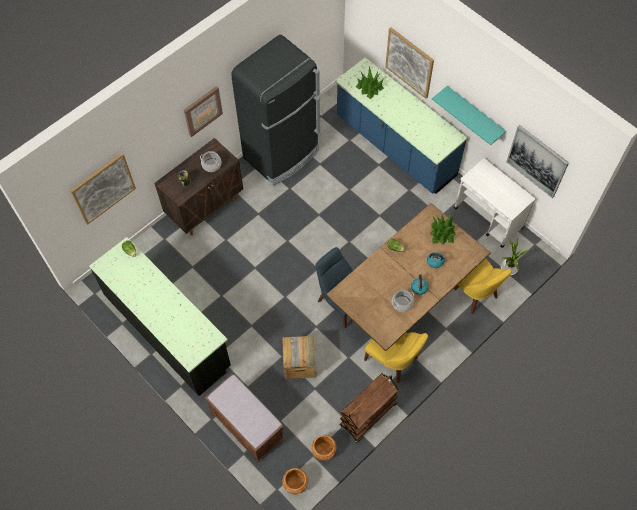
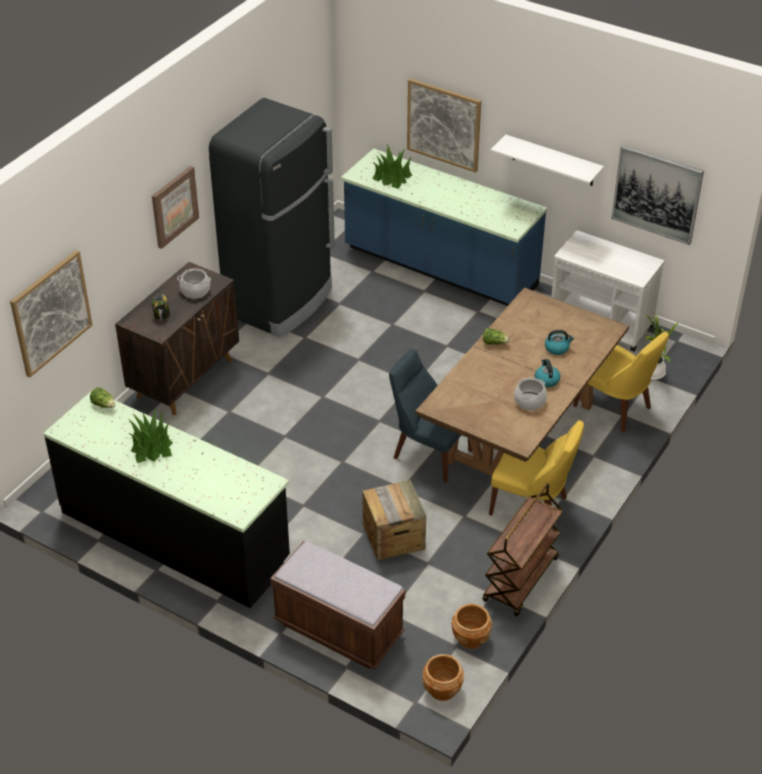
camera: 15 degrees left, 20 degrees down
(442, 232) = (553, 316): potted plant -> potted plant (151, 446)
(475, 113) = (553, 161): turquoise shelf -> white shelf

